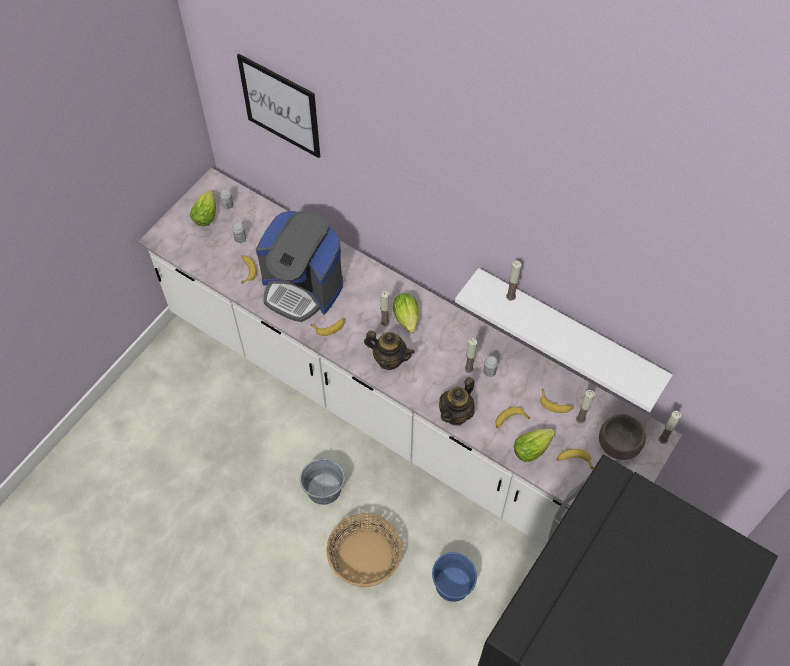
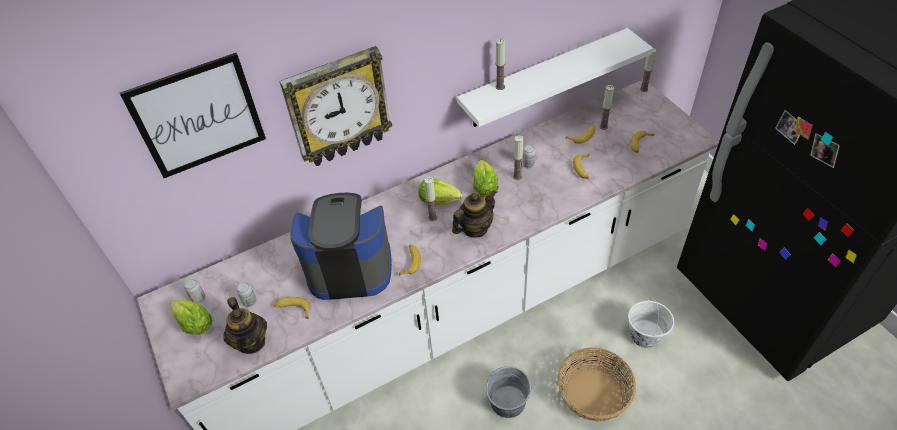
camera: 60 degrees left, 10 degrees down
(302, 287) = (349, 268): coffee machine -> coffee machine turned 150 degrees counterclockwise
(377, 186) = (338, 108): none -> wall clock
(453, 584) = (646, 334): blue bucket -> white bucket
(456, 414) = (558, 201): teapot -> teapot (251, 341)
(533, 448) = (617, 163): lettuce -> lettuce (484, 185)
(618, 445) = (638, 114): brown bowl -> none

